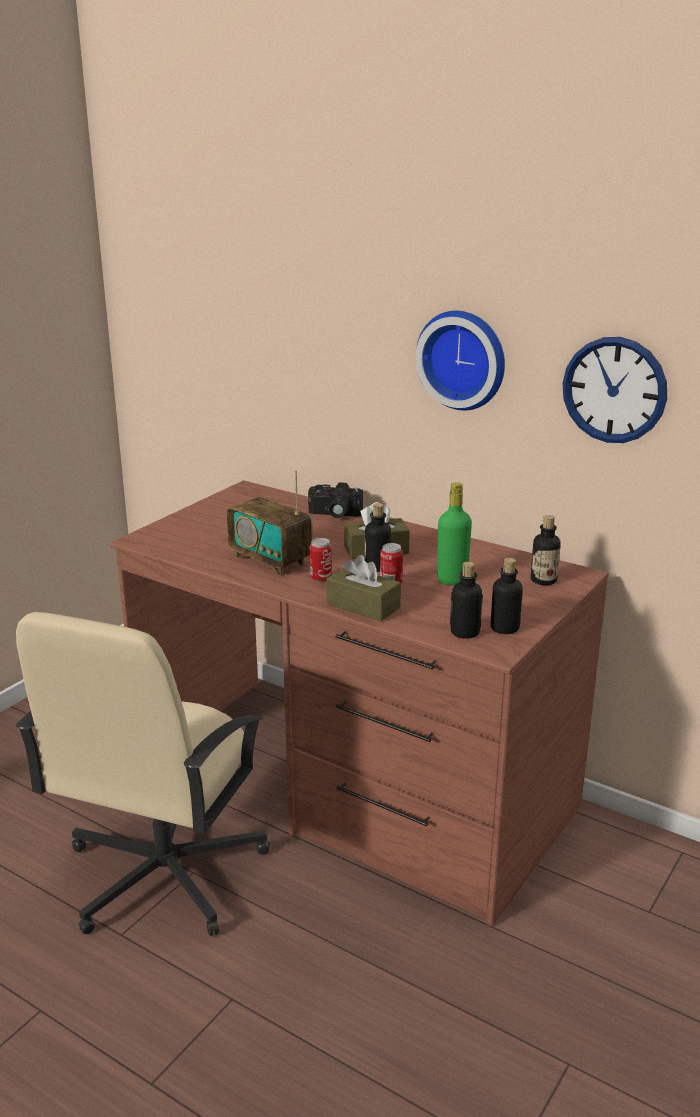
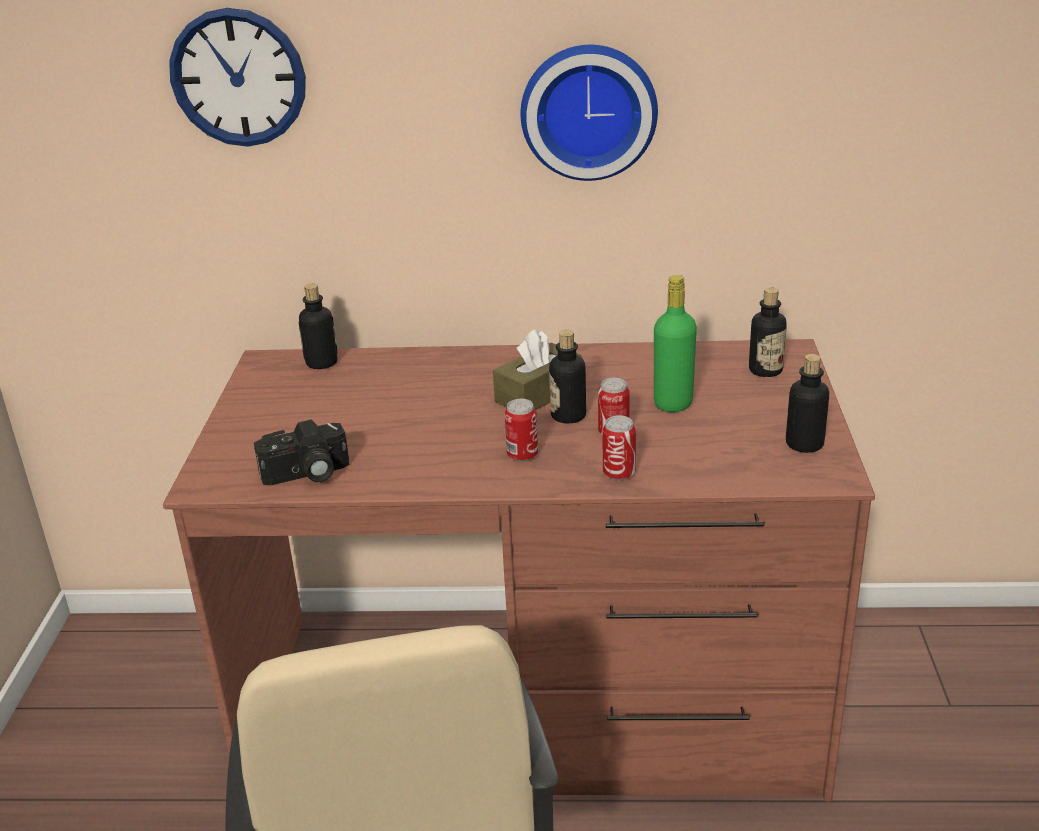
camera: 30 degrees left, 5 degrees up
(270, 560) = (427, 452): radio -> none
(334, 514) = (426, 362): camera -> camera (306, 475)
(363, 606) = (619, 474): brown tissue box -> can
(465, 632) = (772, 465): bottle -> bottle (321, 363)
(614, 390) = (805, 113): wall clock -> wall clock (238, 78)

